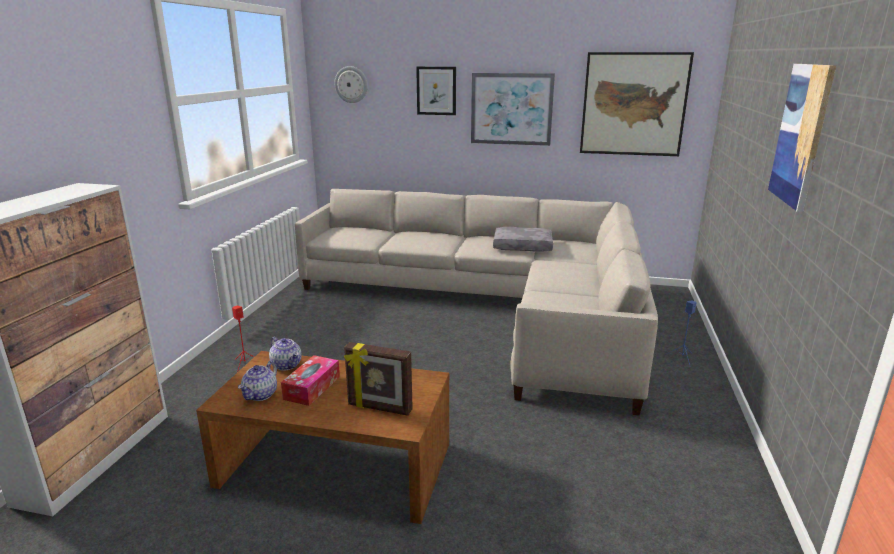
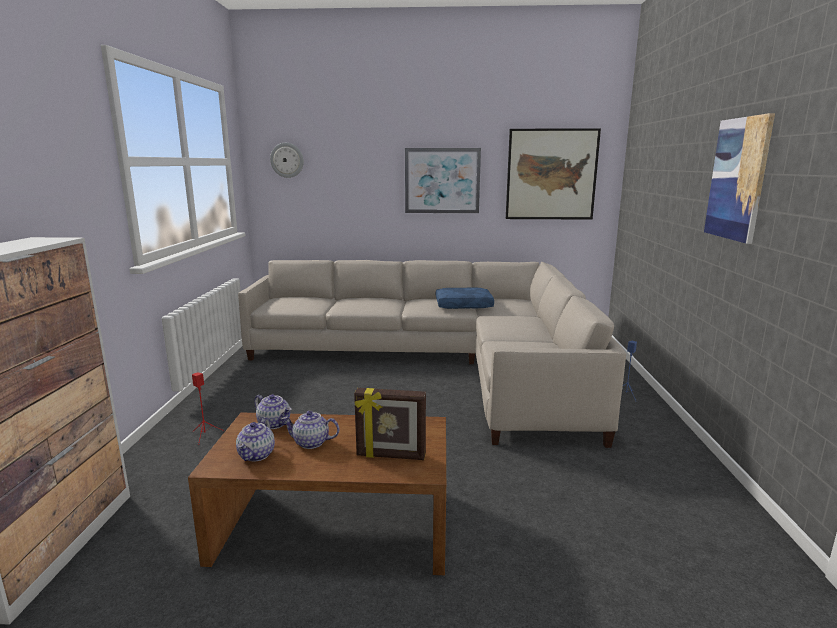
camera: 10 degrees left, 5 degrees down
(312, 387) = (310, 443): tissue box -> teapot
(436, 91) = (371, 165): picture -> none
(523, 246) = (464, 305): grey pillow -> blue pillow

